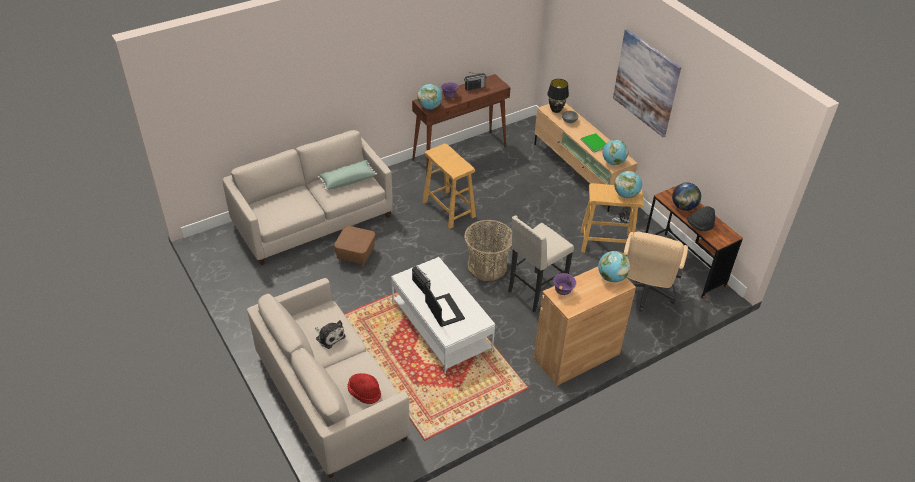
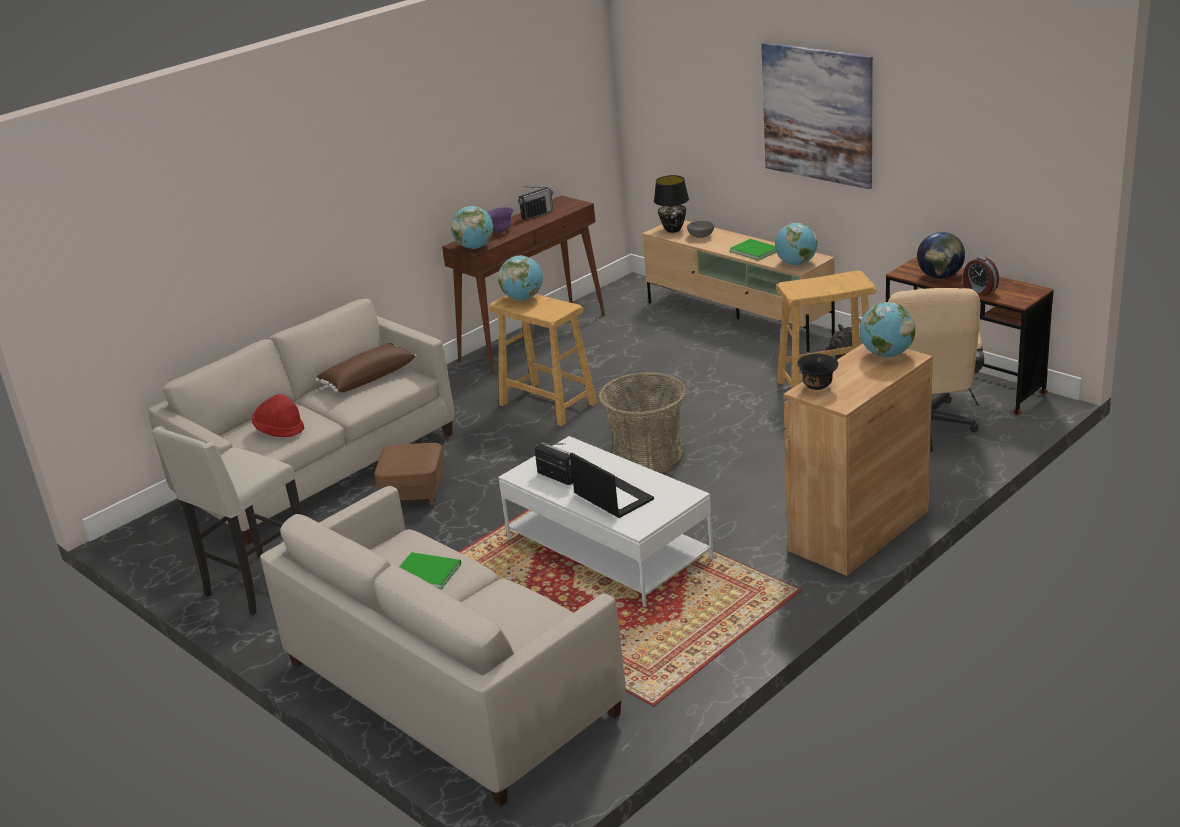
camera: 10 degrees left, 15 degrees down
(329, 336) = (425, 571): plush toy -> green book
(347, 180) = (368, 378): green pillow -> brown pillow
(364, 392) = (526, 628): red hat -> red hat (280, 430)
(535, 293) = (744, 470): beige stool -> beige stool (257, 586)
(563, 292) = (818, 387): purple bowl -> black bowl
(626, 195) = (842, 283): globe -> globe (523, 298)
(699, 226) = (979, 291): black hat -> alarm clock

